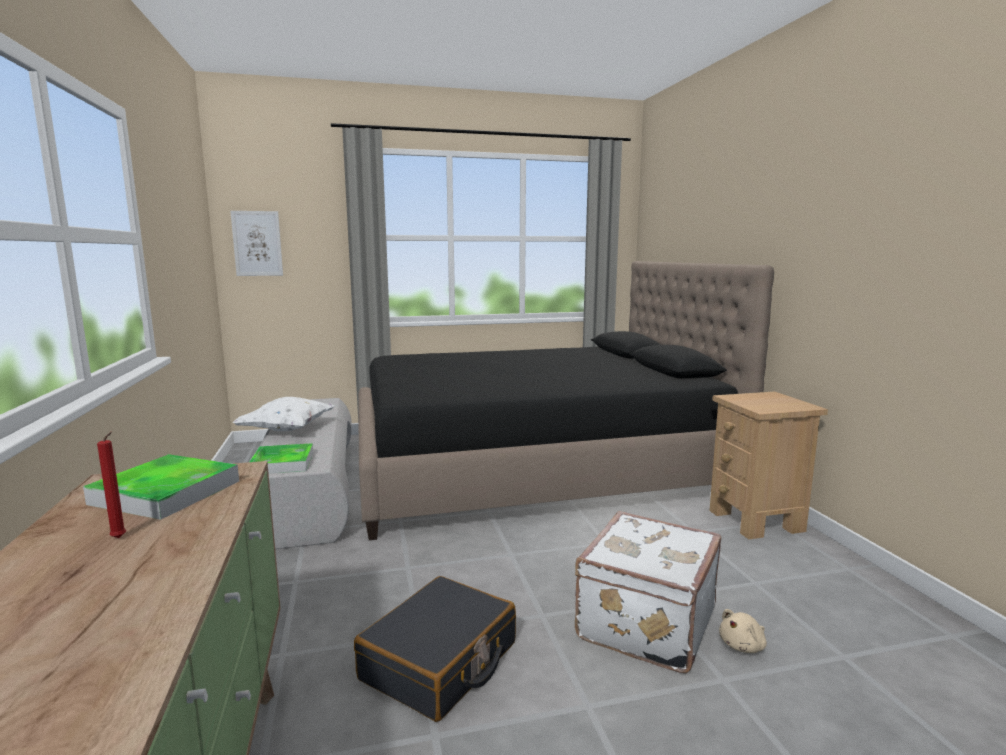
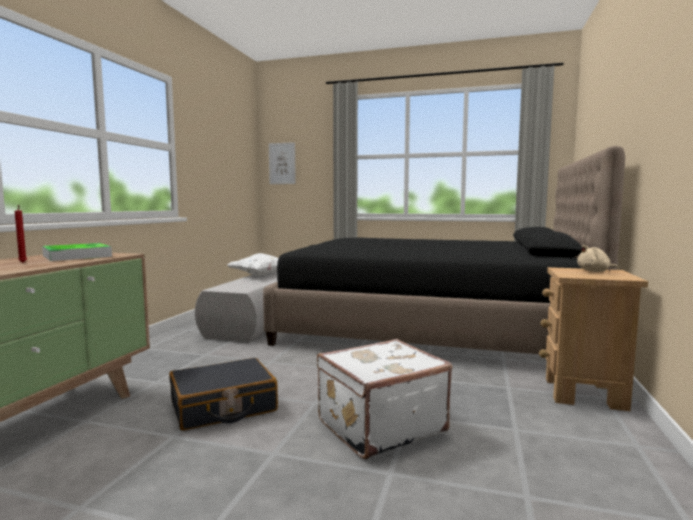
camera: 30 degrees right, 5 degrees down
(282, 463) = (230, 287): tray -> none
(743, 646) = (439, 461): beige plush toy -> beige plush toy (595, 271)

